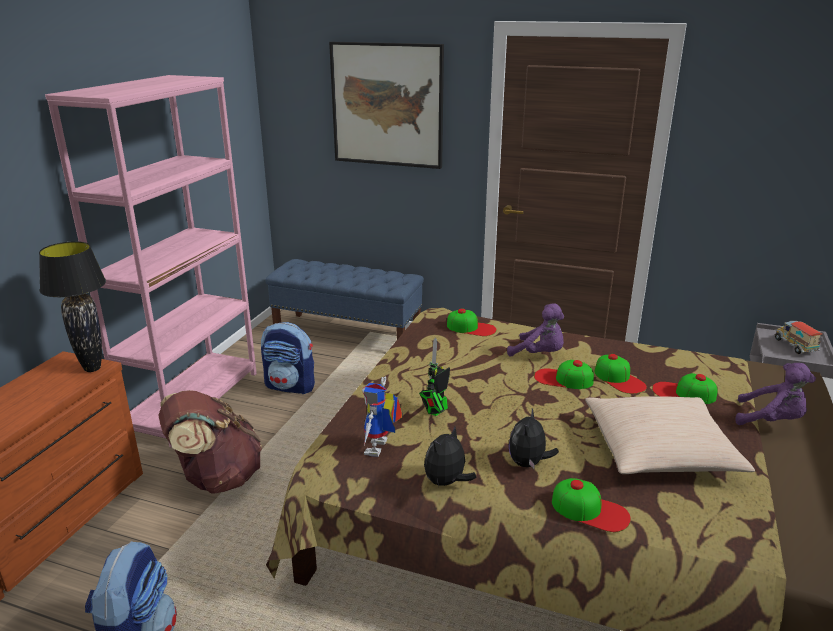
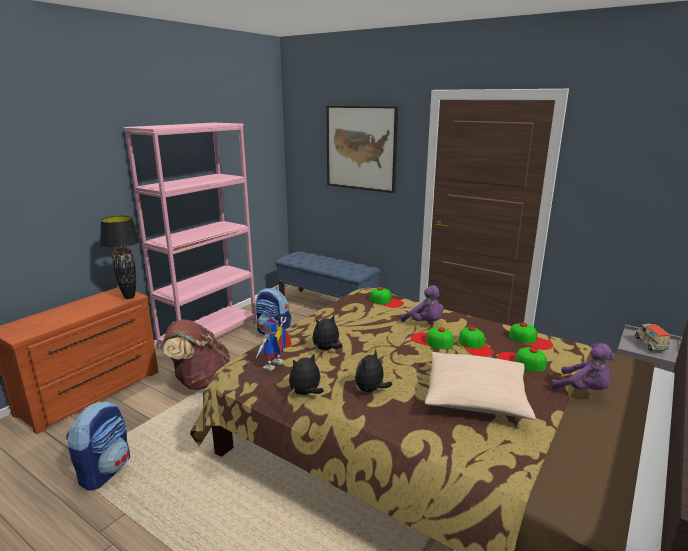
camera: 15 degrees right, 5 degrees down
(436, 412) = (327, 349): toy robot -> plush toy
(590, 510) = (396, 427): cap -> cap (530, 340)

